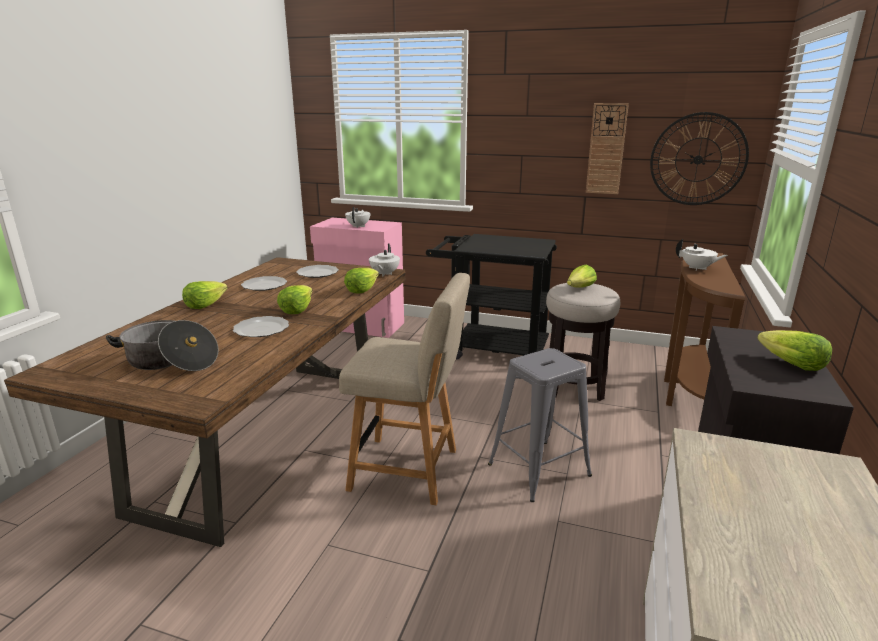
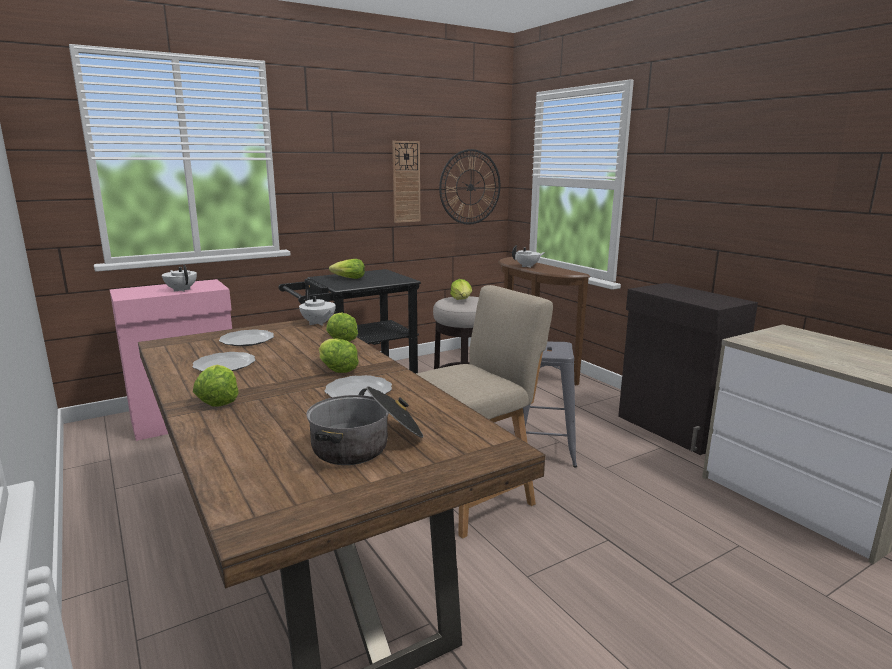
camera: 50 degrees left, 5 degrees down
(791, 364) = (699, 294): lettuce -> lettuce (348, 278)

